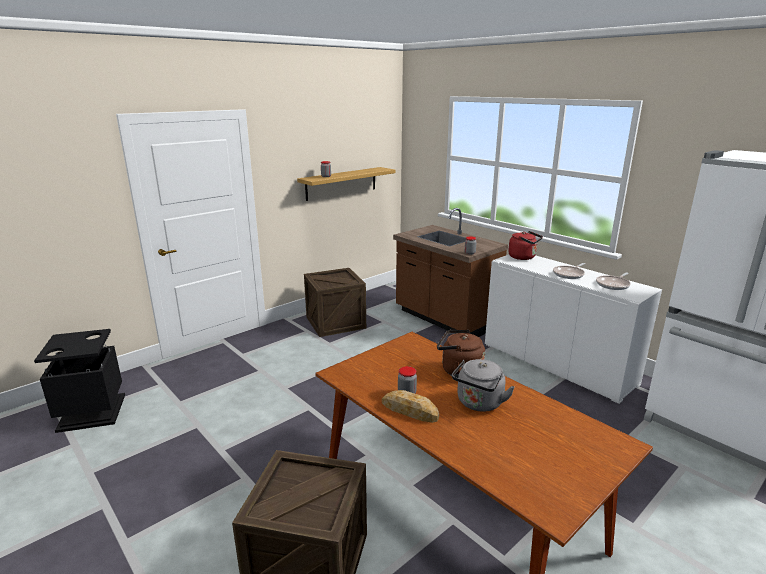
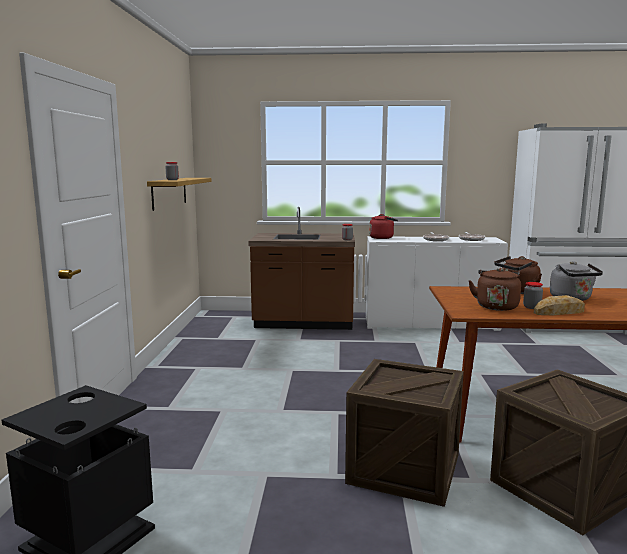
camera: 45 degrees left, 10 degrees down
(335, 322) = (212, 353): crate -> crate (404, 468)
(383, 377) = (496, 306): none -> brown kettle

